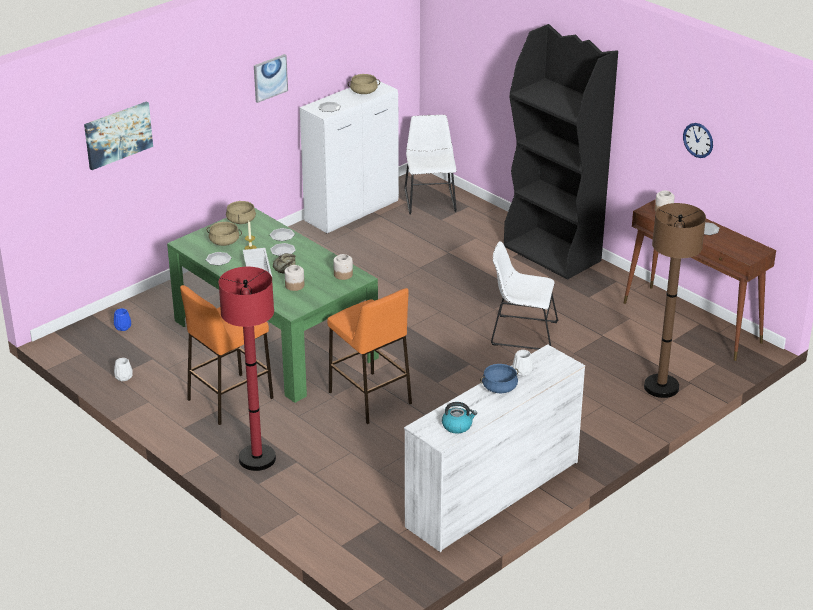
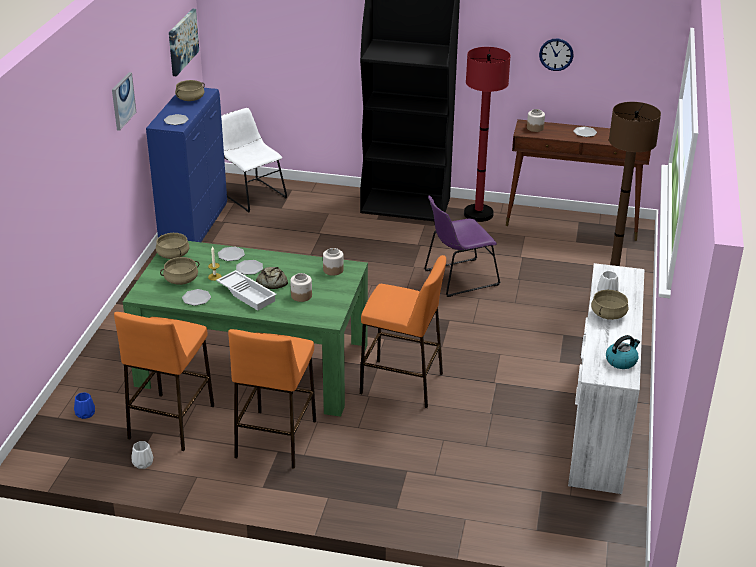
camera: 35 degrees left, 0 degrees up
(118, 134) = (32, 196): picture -> picture (182, 41)
(172, 357) = (171, 422): none -> orange stool
(257, 459) = (368, 484): red floor lamp -> red floor lamp (478, 214)
(352, 212) = (194, 227): white cabinet -> blue cabinet
(499, 387) = (608, 314): blue cooking pot -> beige cooking pot
(521, 333) = (458, 278): white chair -> purple chair

